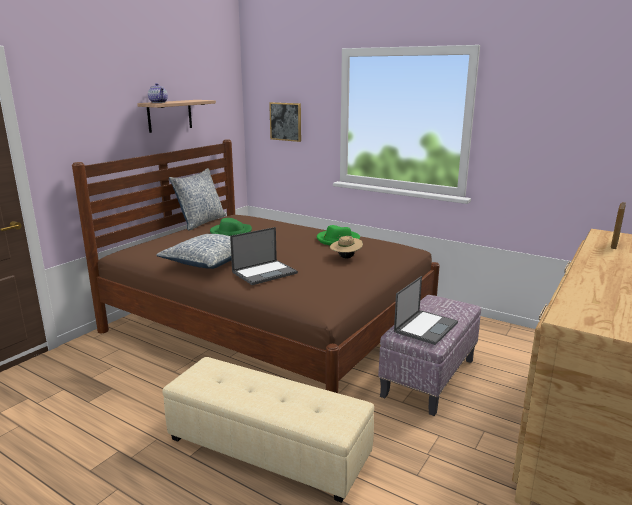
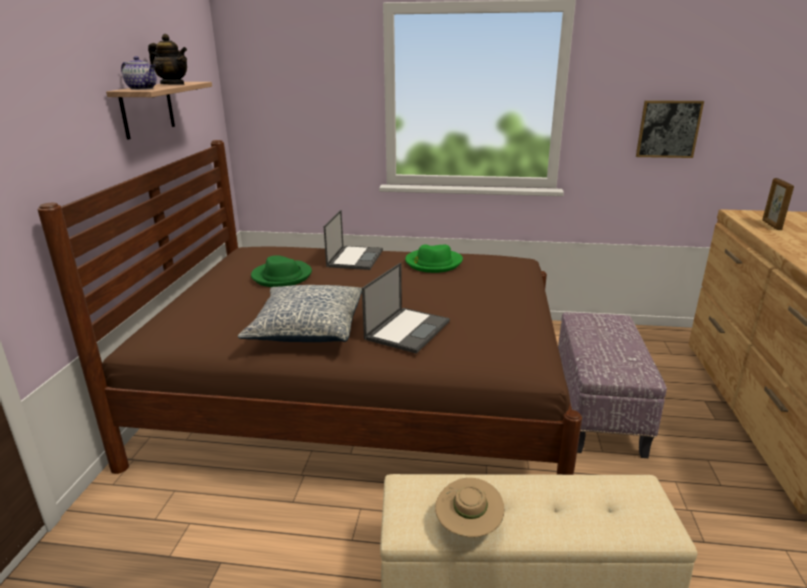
camera: 25 degrees left, 5 degrees up
(185, 101) = (173, 84): none -> teapot
(201, 222) = (213, 267): pillow -> none
(286, 121) = (297, 108): picture -> picture (668, 129)
(345, 257) = (474, 286): beige hat -> beige hat (468, 527)
(426, 327) = (617, 356): laptop -> laptop (355, 258)

